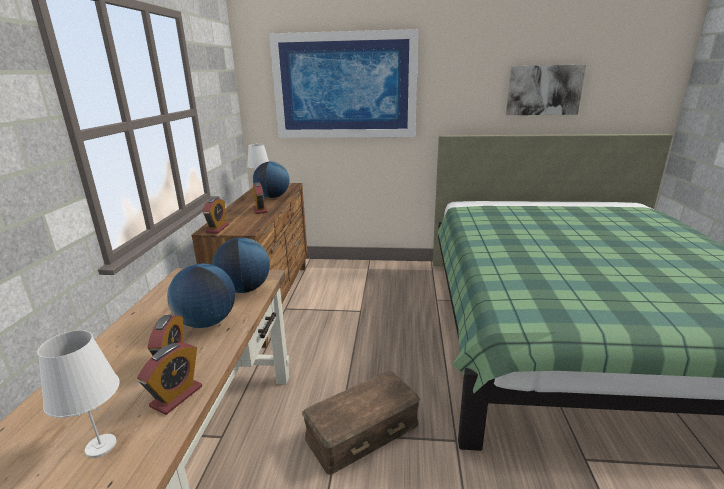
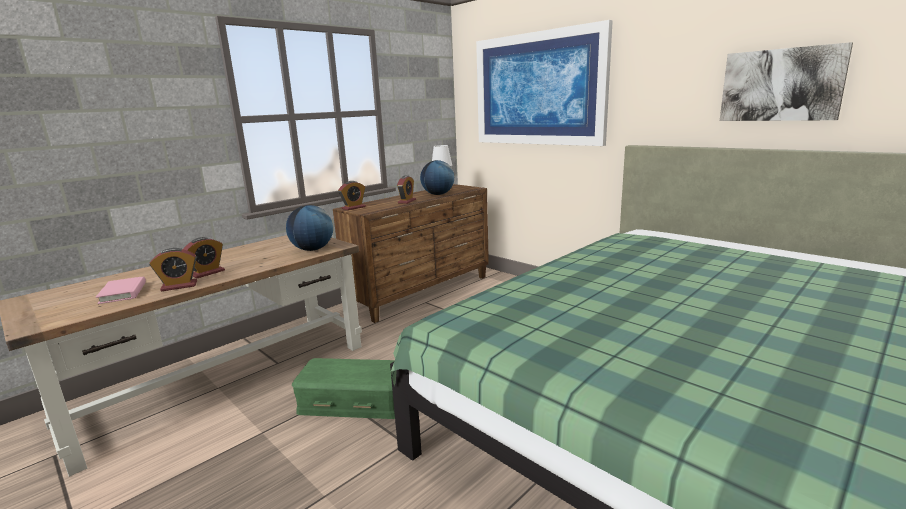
camera: 40 degrees right, 5 degrees down
(100, 446) = (123, 293): white table lamp -> pink book
(207, 322) = (259, 260): globe -> none
(362, 430) = (353, 401): brown storage box -> green storage box

